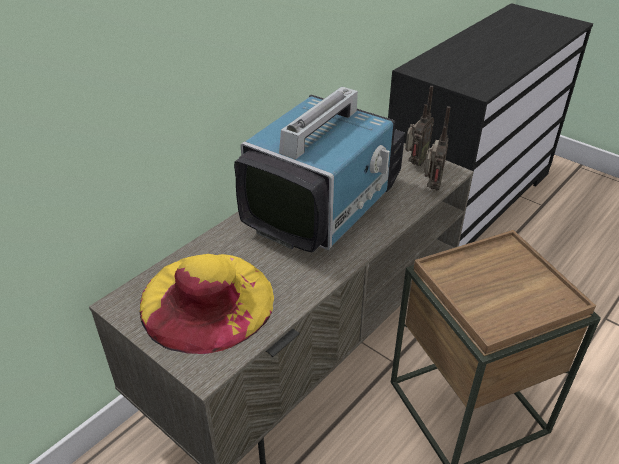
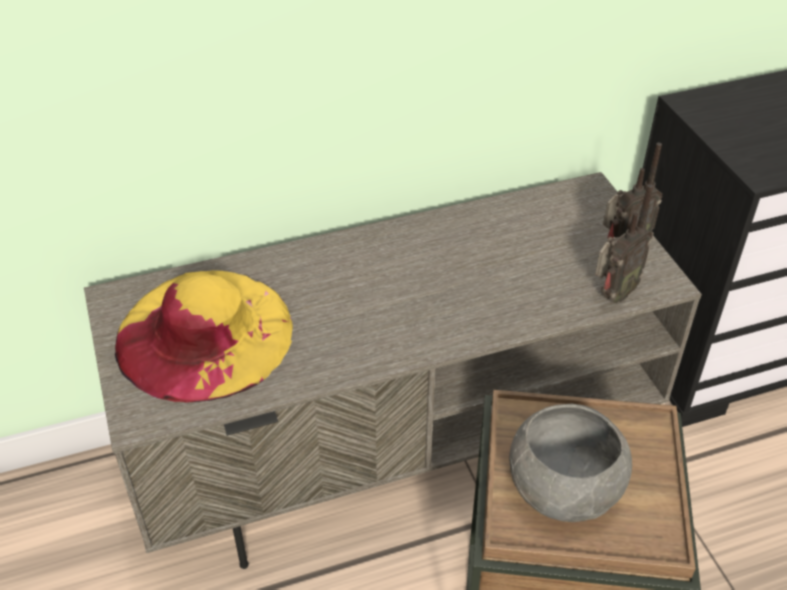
camera: 30 degrees right, 5 degrees up
(325, 204) = (444, 264): television -> none
(497, 297) = (565, 490): none -> grey bowl

